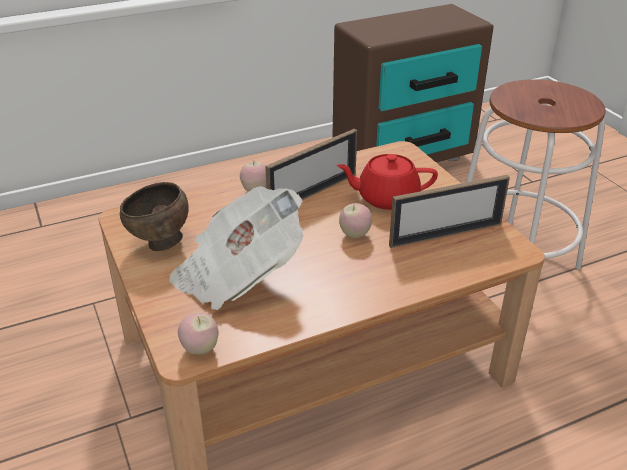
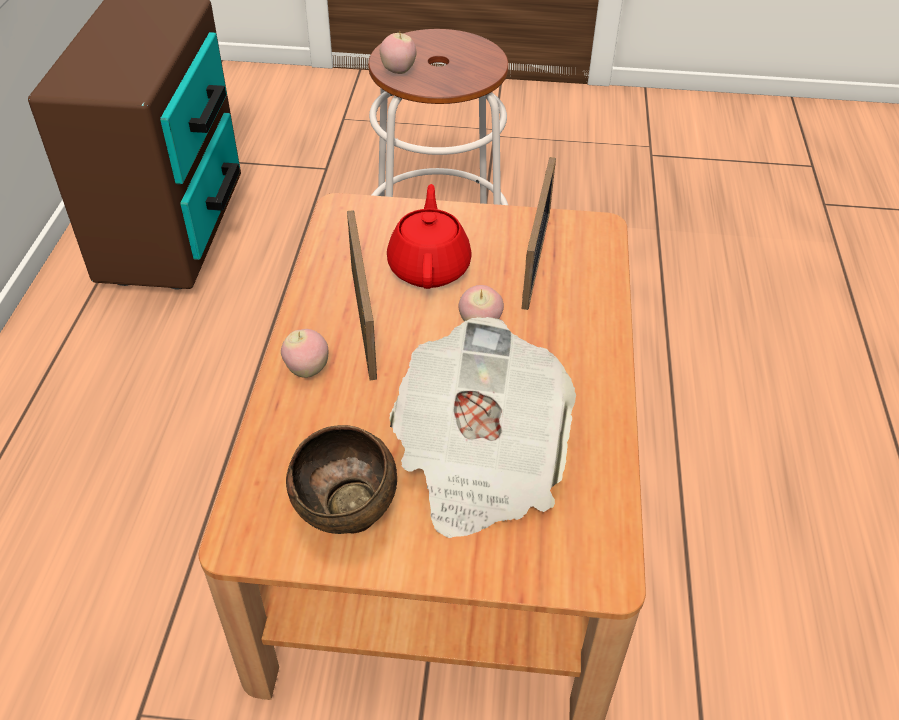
camera: 60 degrees left, 10 degrees up
(200, 349) = (602, 554): apple -> apple (398, 71)
(386, 198) = (429, 267): red teapot -> red teapot turned 150 degrees clockwise

